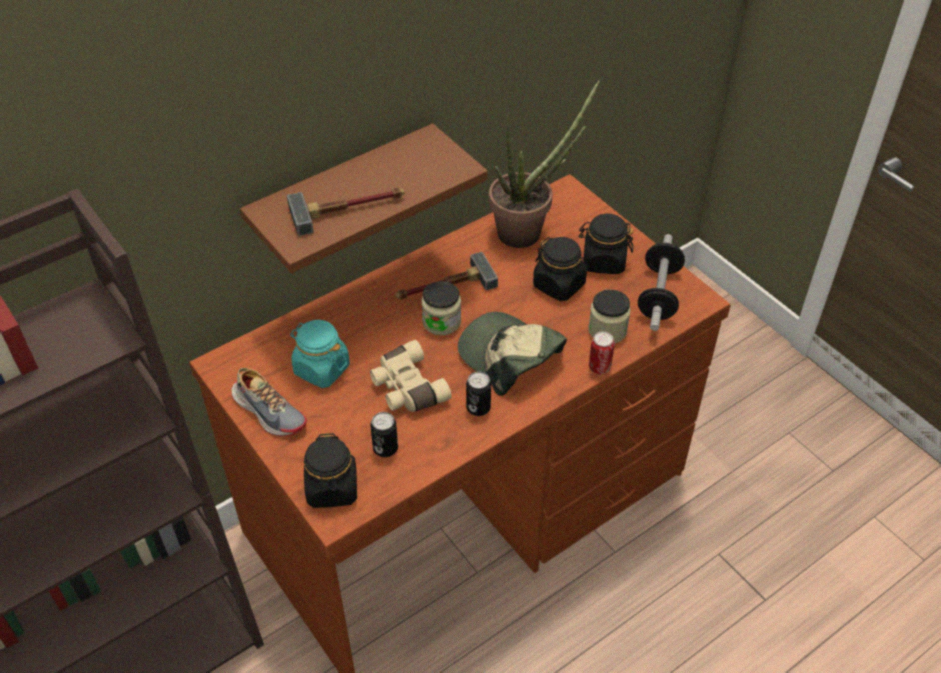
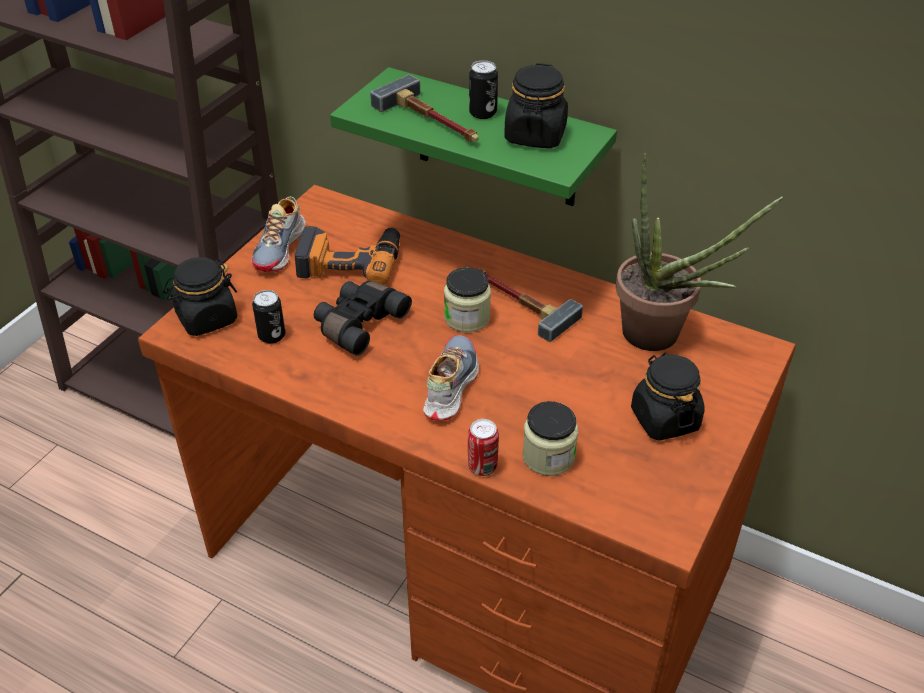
camera: 65 degrees right, 5 degrees down
(321, 369) = (350, 260): turquoise jar -> power drill
(343, 197) = (496, 139): brown shelf -> green shelf
(406, 388) = (358, 324): beige binoculars -> black binoculars
(478, 408) = (361, 384): can -> can (482, 113)
(509, 357) = (449, 385): cap -> shoe
(559, 285) = (592, 392): black jar -> black jar (535, 135)
(659, 294) = (647, 489): dumbbell -> none

